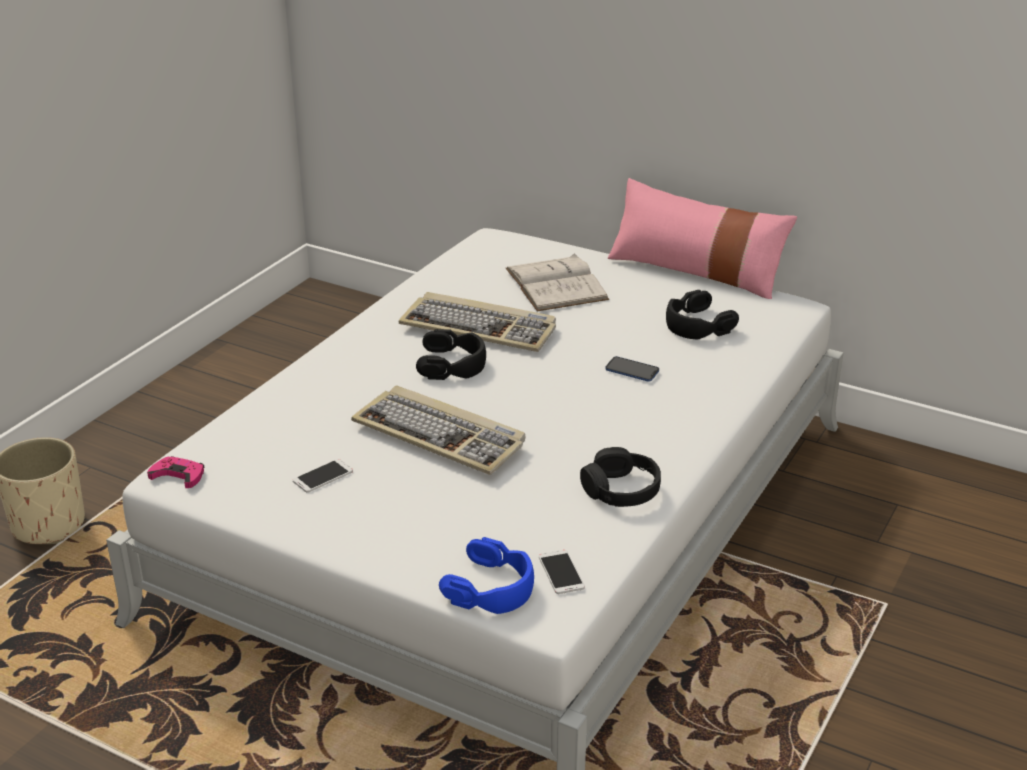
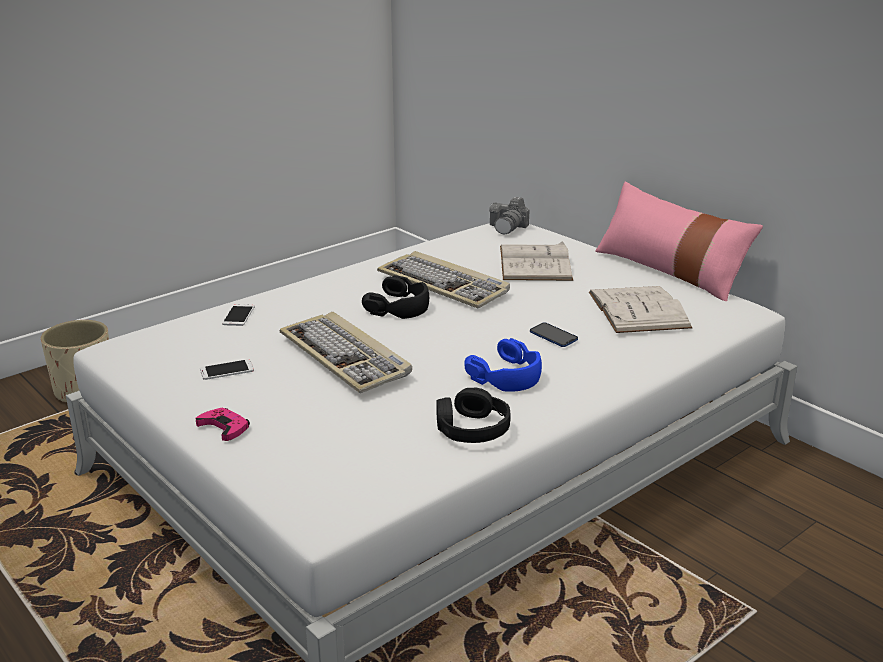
camera: 20 degrees right, 5 degrees down
(178, 475) = (119, 349): pink game controller -> pink game controller (224, 427)
(491, 588) = (291, 485): blue headphones -> blue headphones (507, 375)
(495, 241) = (508, 227): none -> camera
(561, 572) = (363, 486): phone -> phone (238, 315)
(697, 324) = (638, 310): black headphones -> white book

